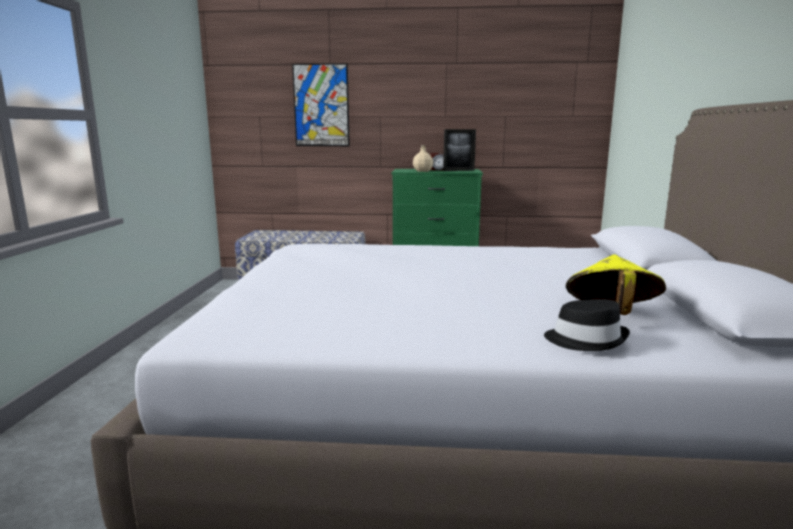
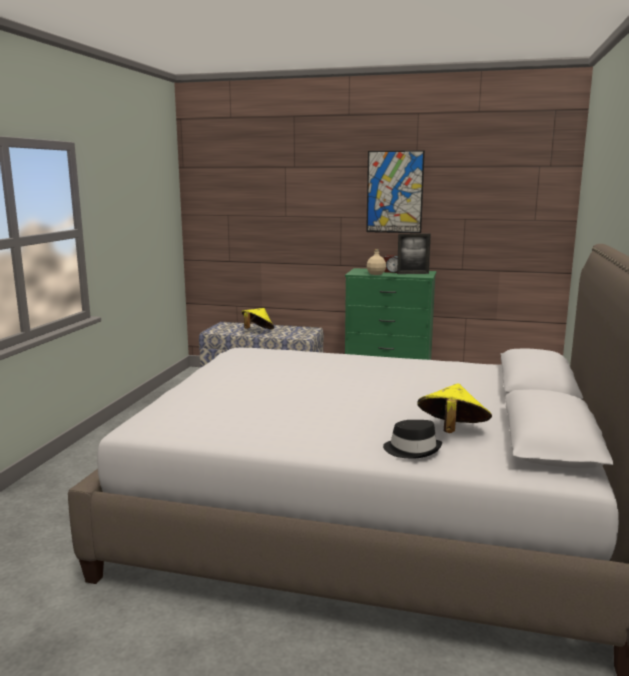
camera: 10 degrees right, 0 degrees up
(298, 236) = (257, 331): none -> yellow hat
(321, 105) = (285, 206): picture -> picture (394, 192)

